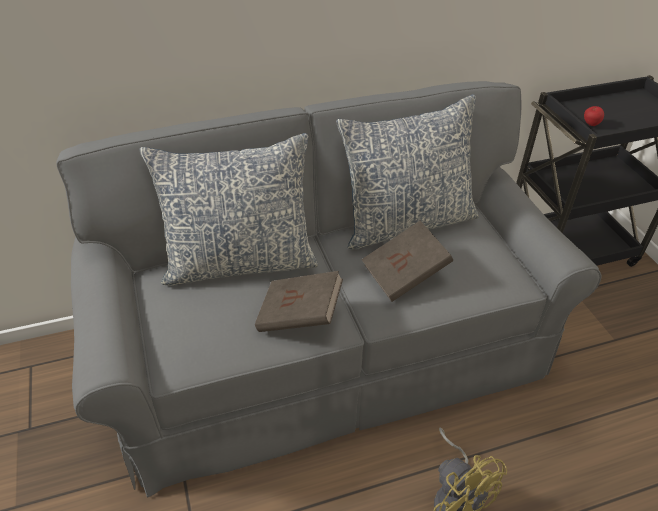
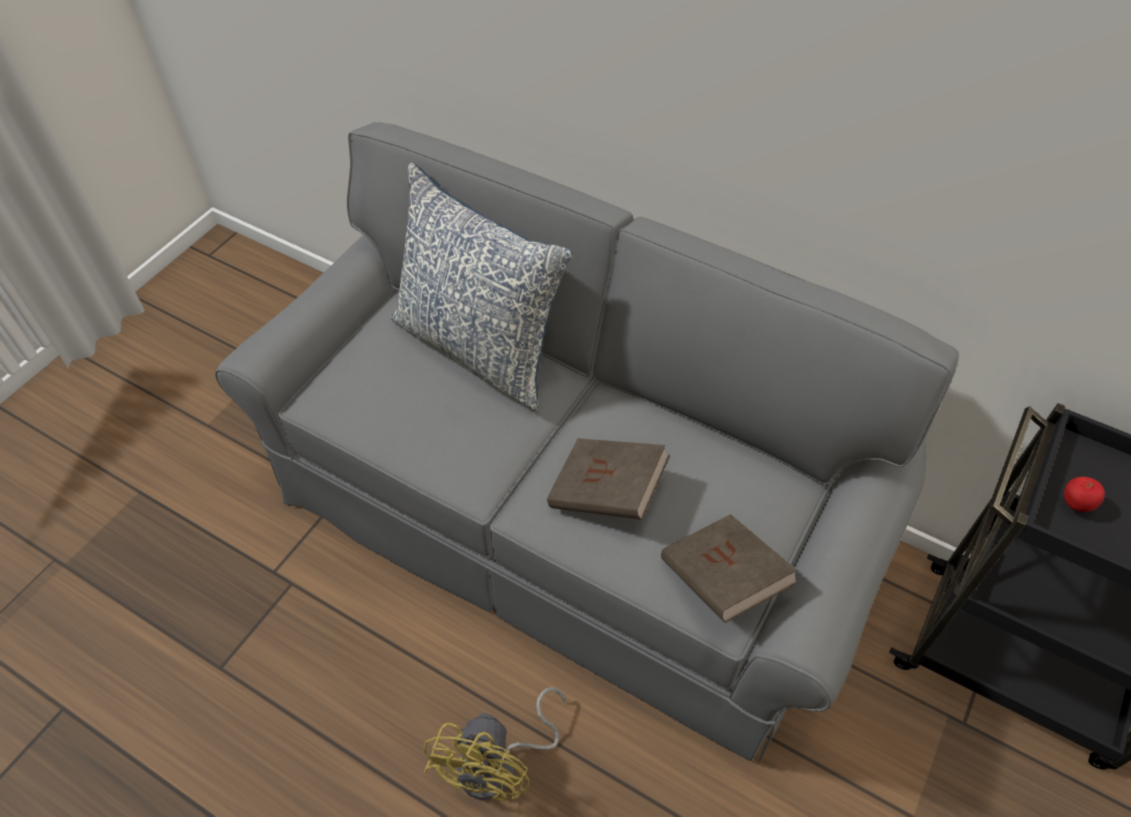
camera: 50 degrees right, 10 degrees up
(299, 316) = (453, 445): brown book -> brown book (722, 580)
(406, 222) = (697, 438): pillow -> none

